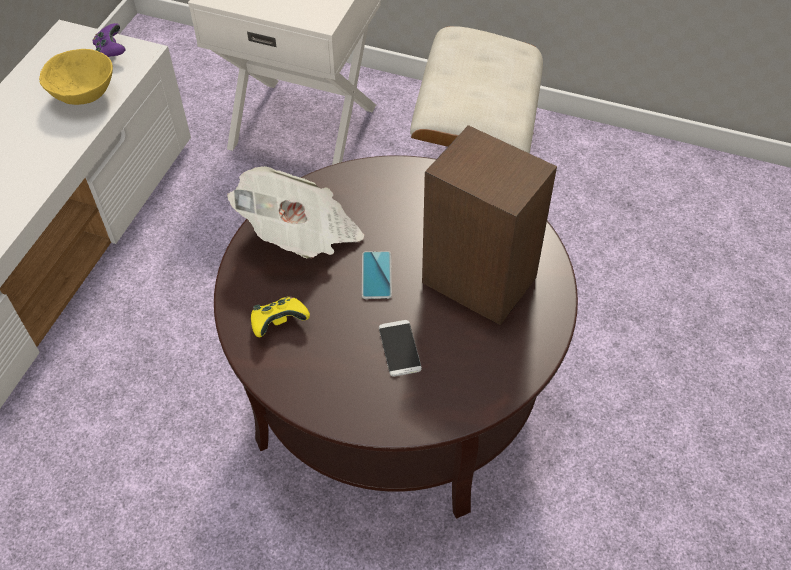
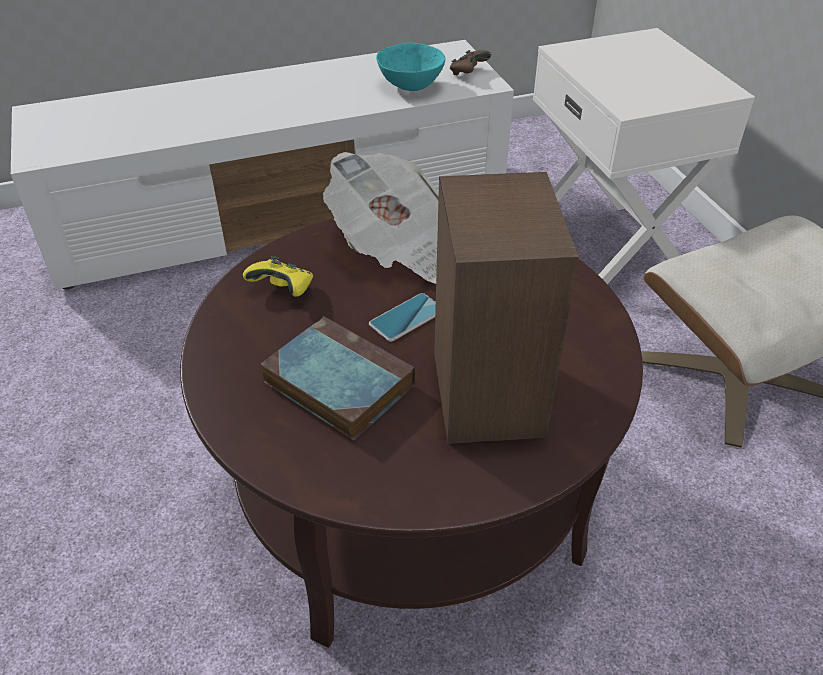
camera: 50 degrees right, 10 degrees down
(85, 95) = (411, 86): yellow bowl -> turquoise bowl
(111, 52) = (468, 73): purple game controller -> brown game controller
(399, 348) = (335, 383): phone -> book

